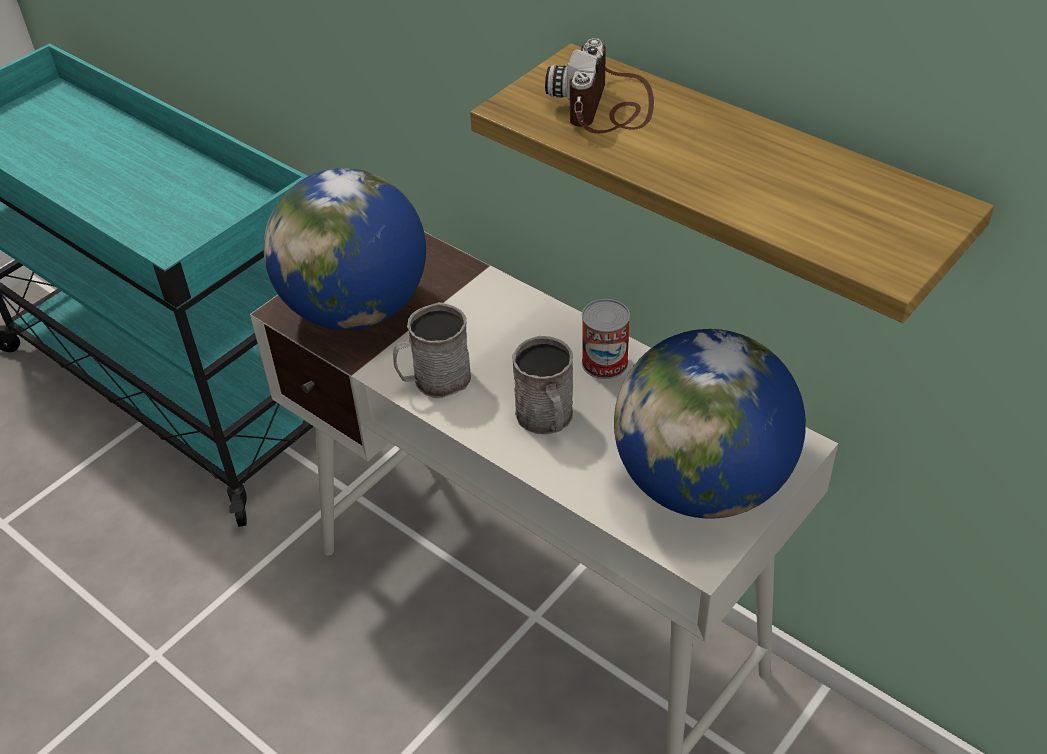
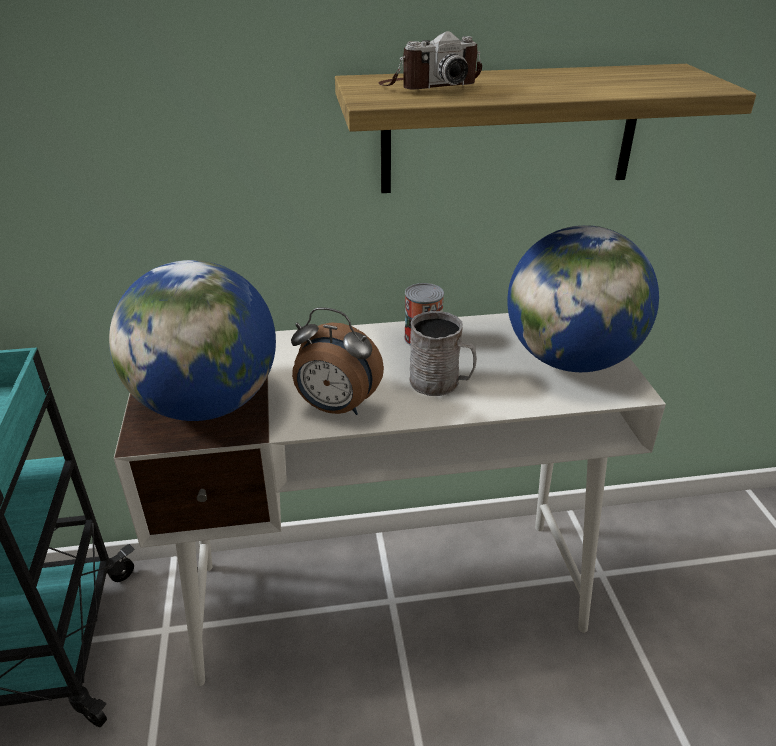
camera: 50 degrees left, 10 degrees down
(434, 380) = (336, 408): grey mug -> alarm clock
(607, 106) = (430, 86): camera -> camera turned 75 degrees counterclockwise

